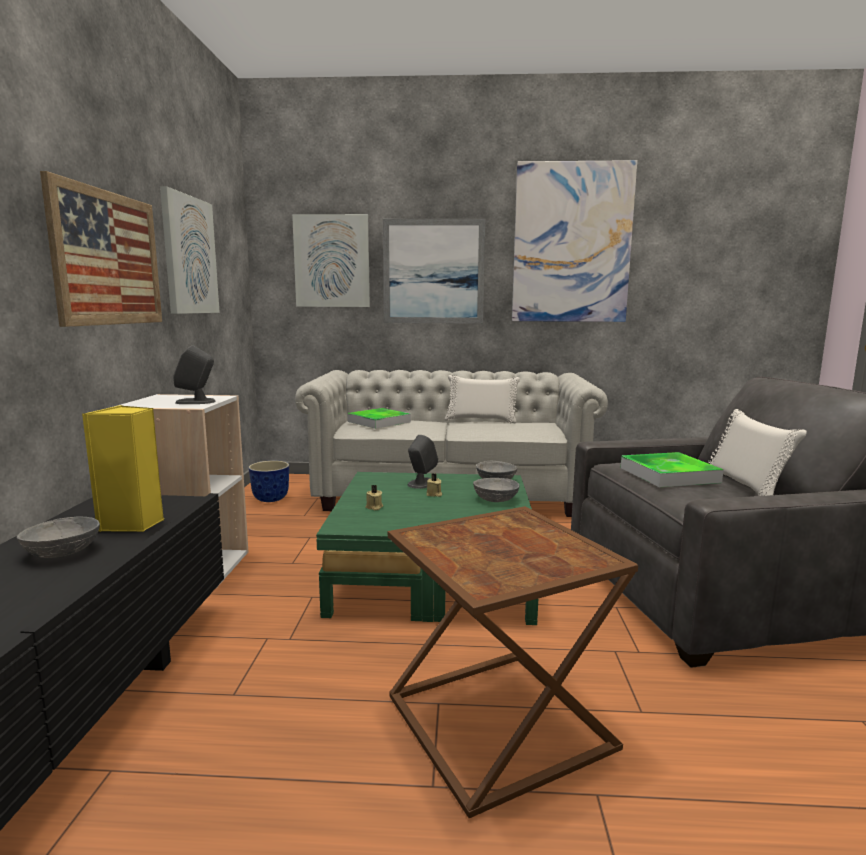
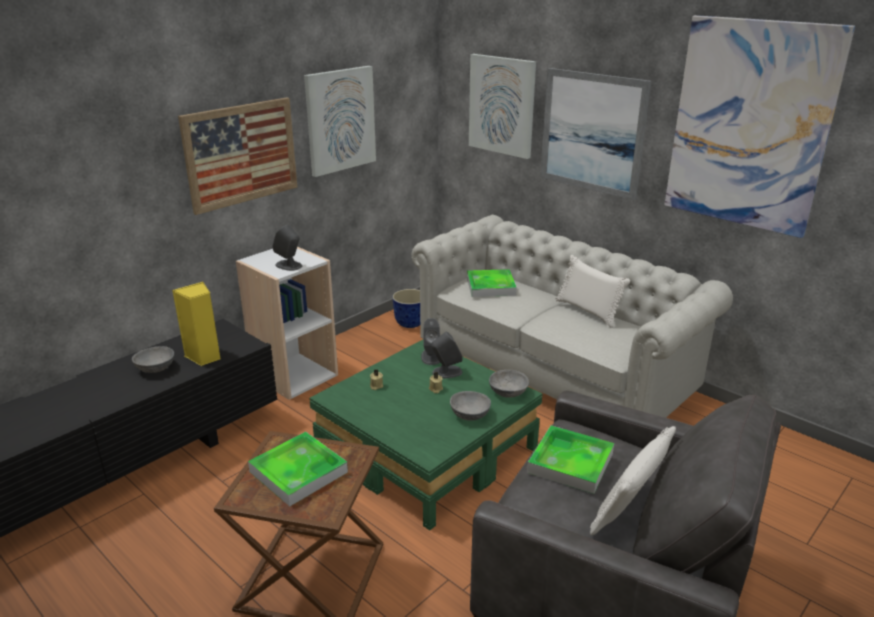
camera: 40 degrees right, 15 degrees up
(388, 479) = (431, 357): none -> grey speaker
(497, 545) = (298, 472): none -> tray

